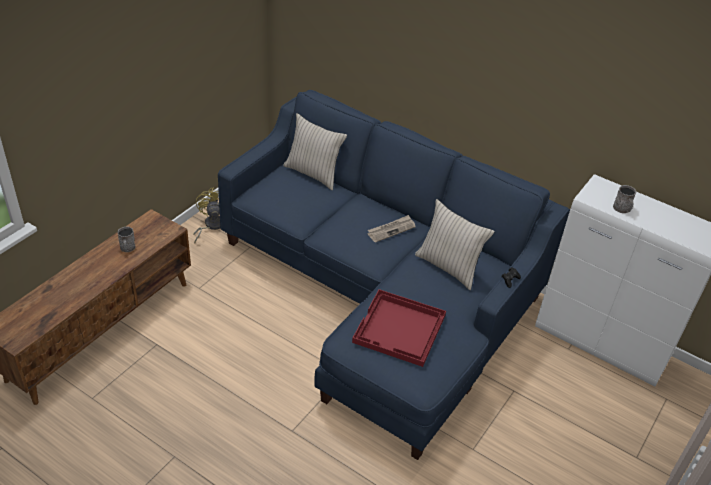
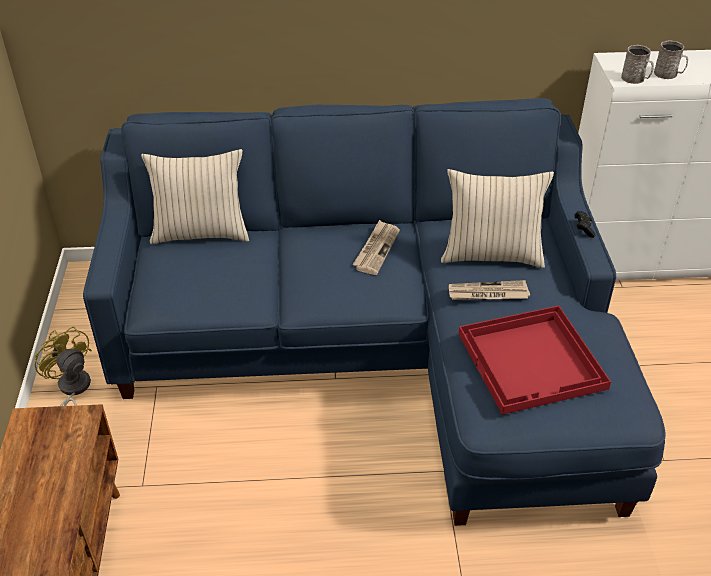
camera: 35 degrees left, 0 degrees up
(127, 248) = (38, 490): grey mug -> grey mug (635, 79)
(419, 284) = (487, 293): none -> newspaper

